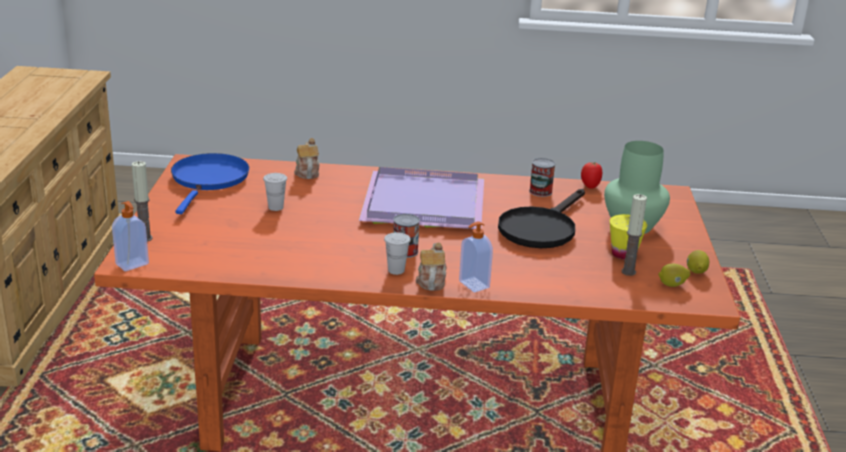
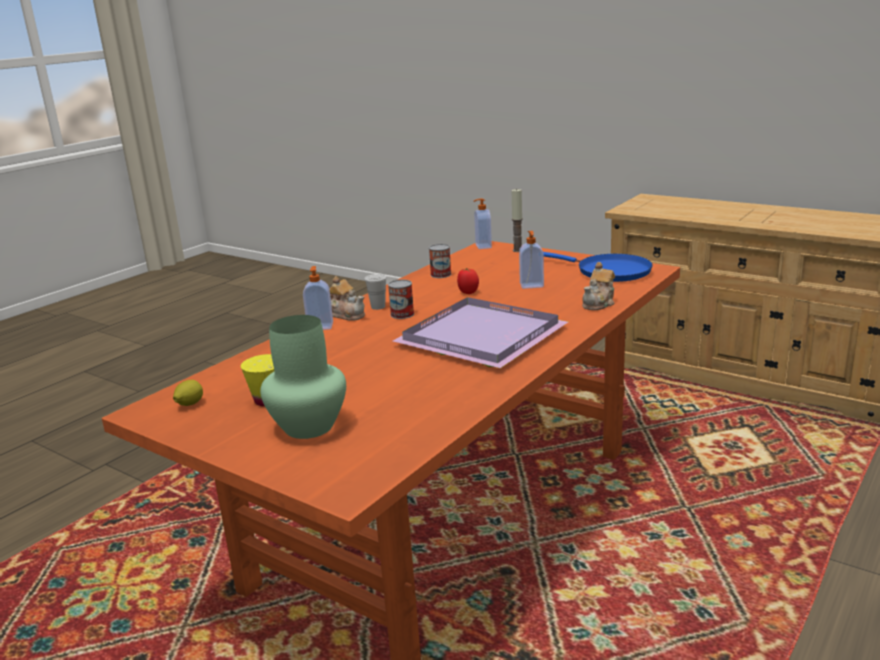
camera: 125 degrees right, 5 degrees down
(275, 207) = (531, 286): white cup -> soap dispenser
(307, 172) = (599, 304): teapot -> teapot turned 105 degrees clockwise
(540, 191) = (448, 400): can -> can (440, 274)
(541, 228) = (369, 376): black frying pan -> none
(590, 186) = (429, 436): tomato -> tomato (468, 292)
(628, 272) = (240, 391): candle -> none
(696, 272) = (185, 426): lemon -> none

